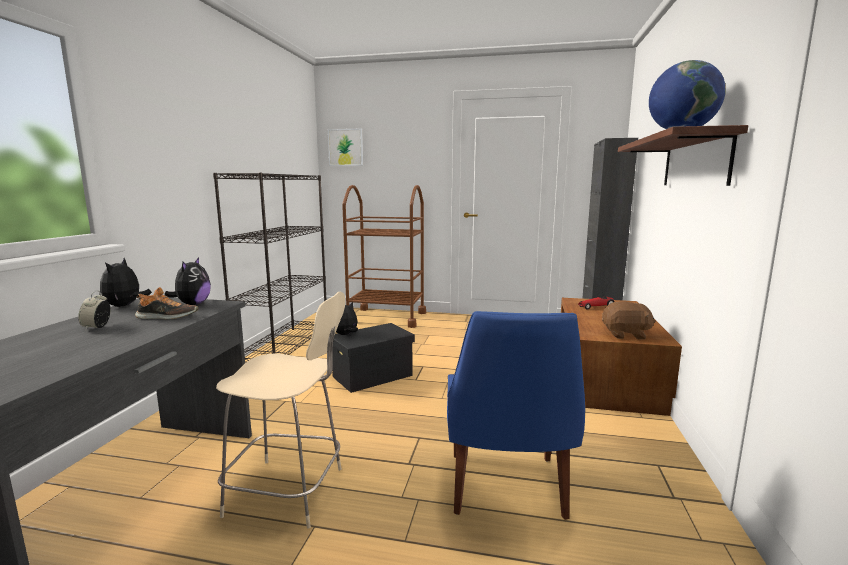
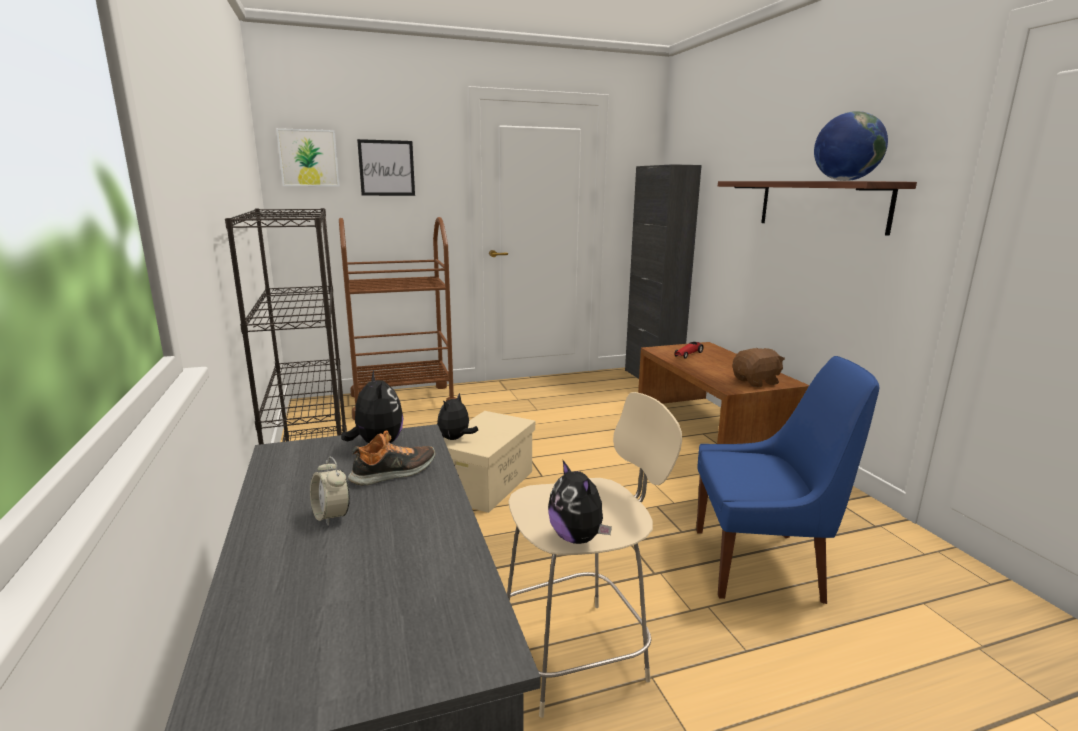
camera: 30 degrees left, 5 degrees up
(125, 306) = (271, 470): plush toy -> plush toy (578, 537)
(372, 376) = (487, 485): black storage box -> beige storage box
(393, 152) = (386, 168): none -> picture
(506, 488) = (762, 565): blue chair -> blue chair turned 60 degrees counterclockwise

